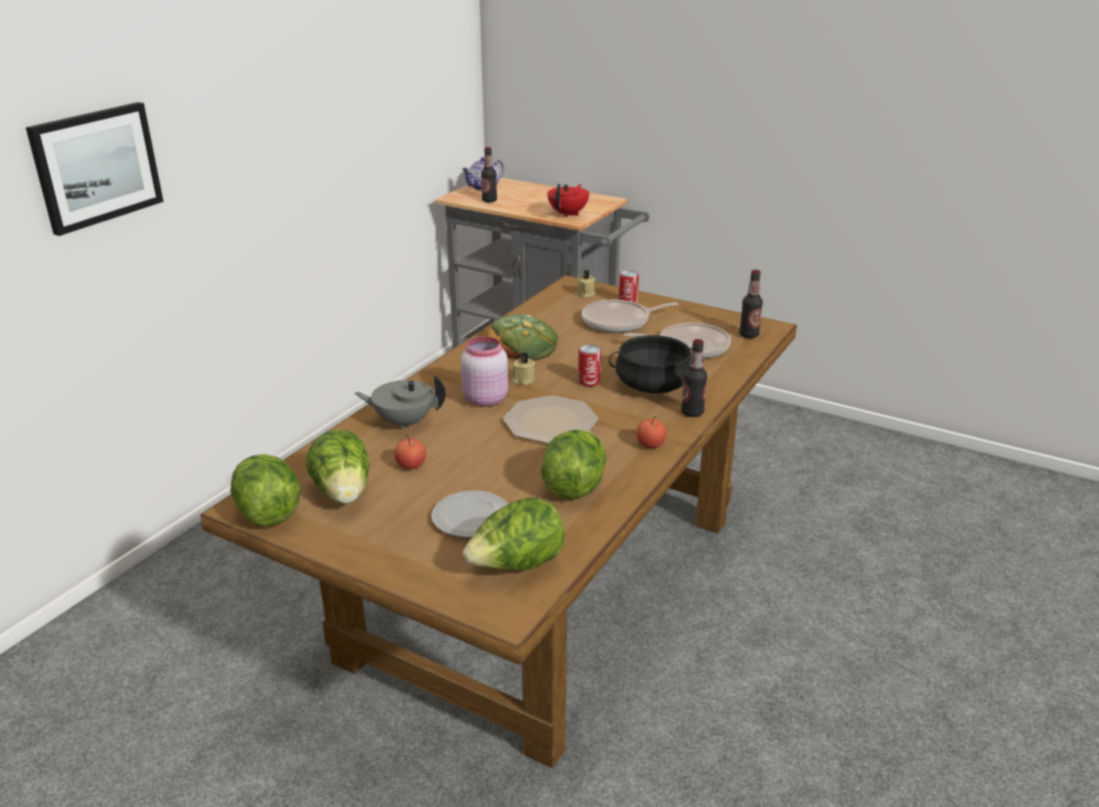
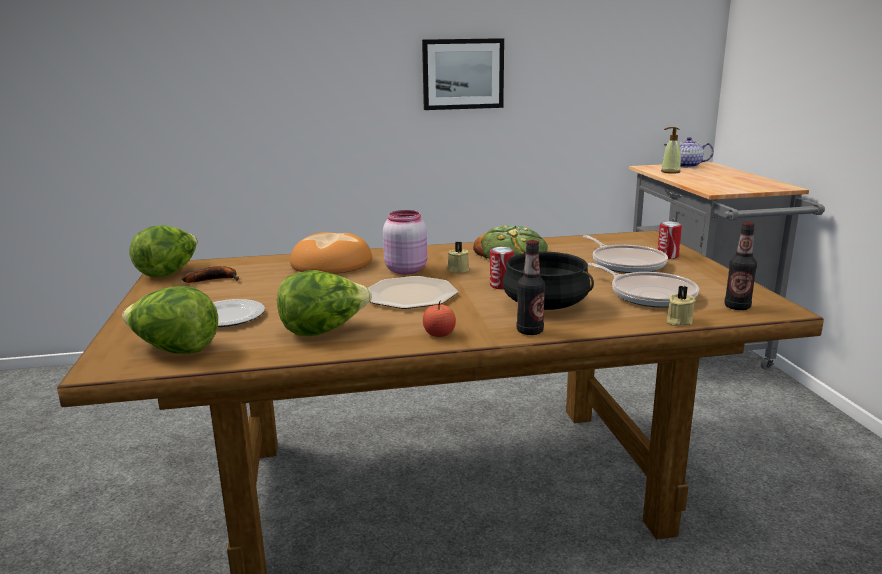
camera: 50 degrees right, 10 degrees down
(96, 166) = (292, 61): picture -> picture (463, 74)
(344, 493) = (215, 279): lettuce -> banana
(403, 422) = (332, 263): grey teapot -> bread
(411, 465) = (277, 282): apple -> none
(489, 200) = (670, 172): bottle -> soap dispenser
(568, 214) = (719, 187): red teapot -> none
(585, 294) = (641, 243): beige candle -> beige candle (678, 321)
(619, 321) = (626, 264): frying pan -> frying pan turned 150 degrees counterclockwise

